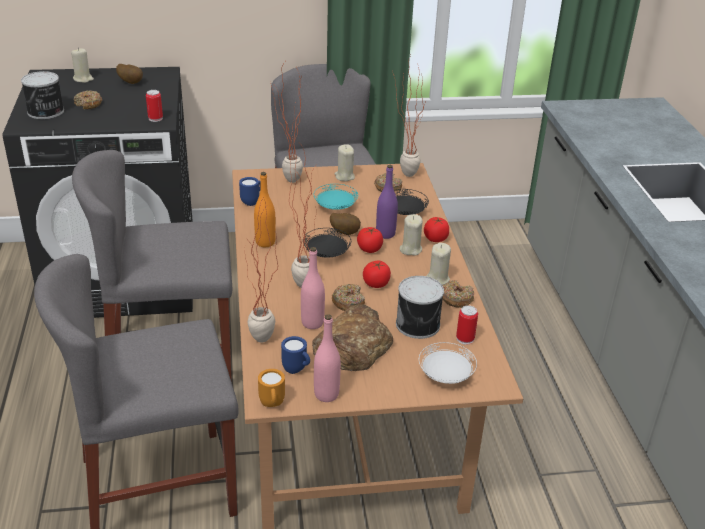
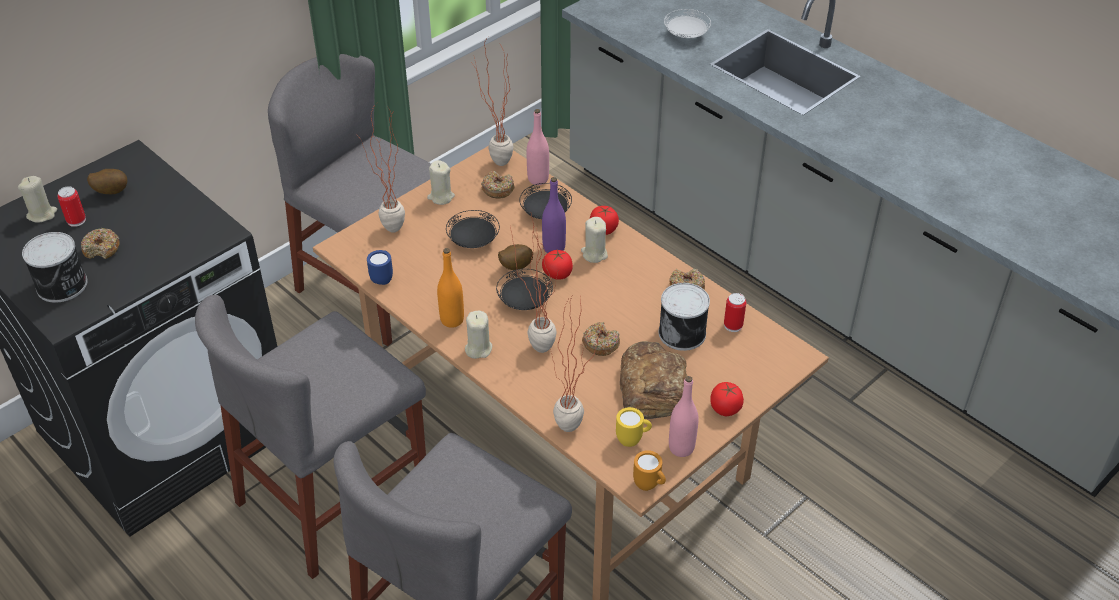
camera: 35 degrees left, 10 degrees up
(155, 118) = (210, 230): can -> can (76, 220)
(297, 370) = (633, 440): blue mug -> yellow mug
(312, 323) = (593, 384): pink bottle -> pink bottle (538, 179)
(335, 207) = (473, 240): turquoise plate -> black plate
(376, 283) = (603, 309): tomato -> tomato (725, 408)
(437, 279) = (650, 274): beige candle -> beige candle (478, 348)
(445, 375) = (753, 371): white plate -> white plate (686, 35)

